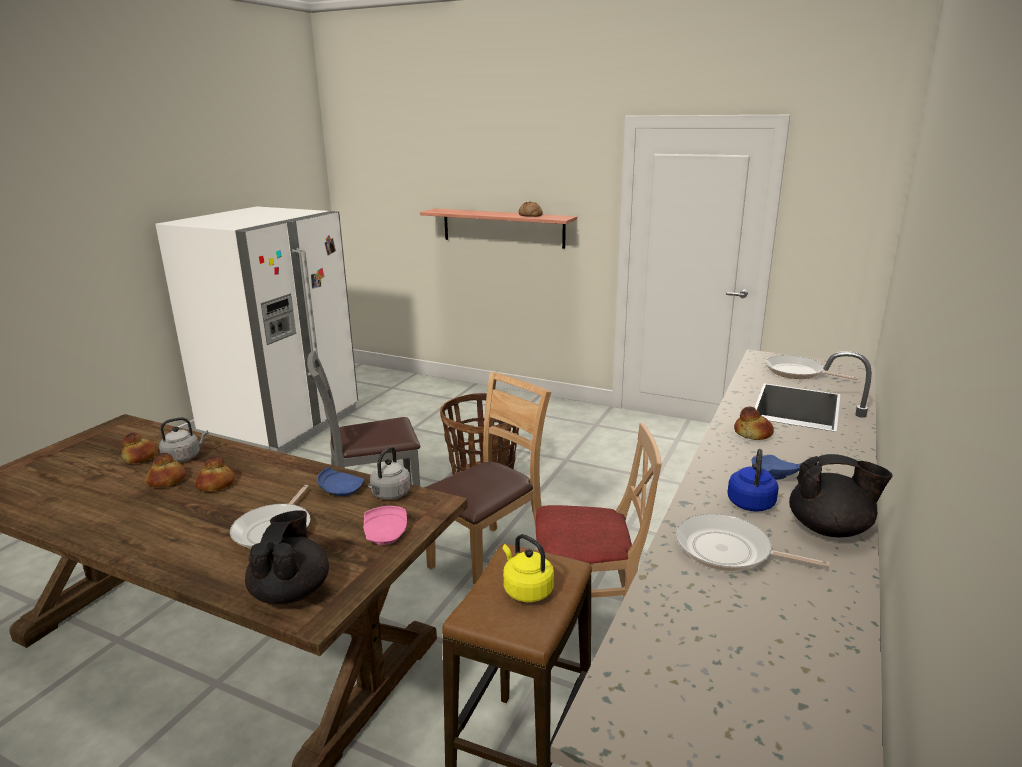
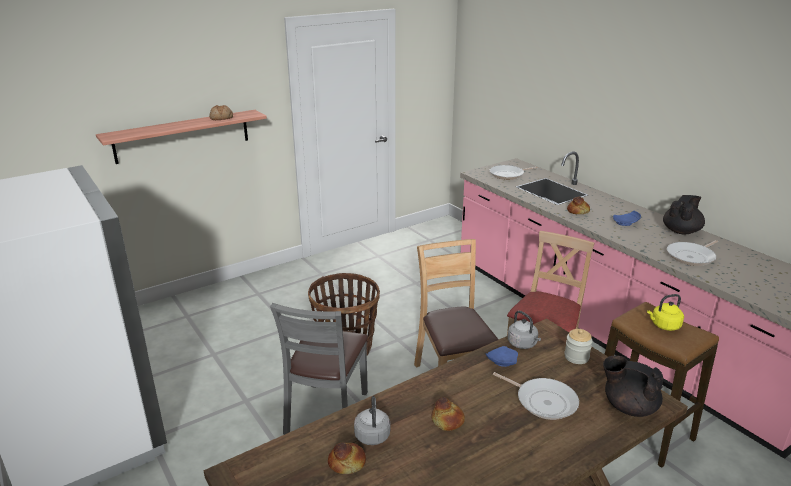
camera: 60 degrees left, 5 degrees up
(167, 481) = (416, 449): bread -> none
(386, 534) = (576, 357): pink plate -> jar
(751, 502) = (650, 237): blue kettle -> none

